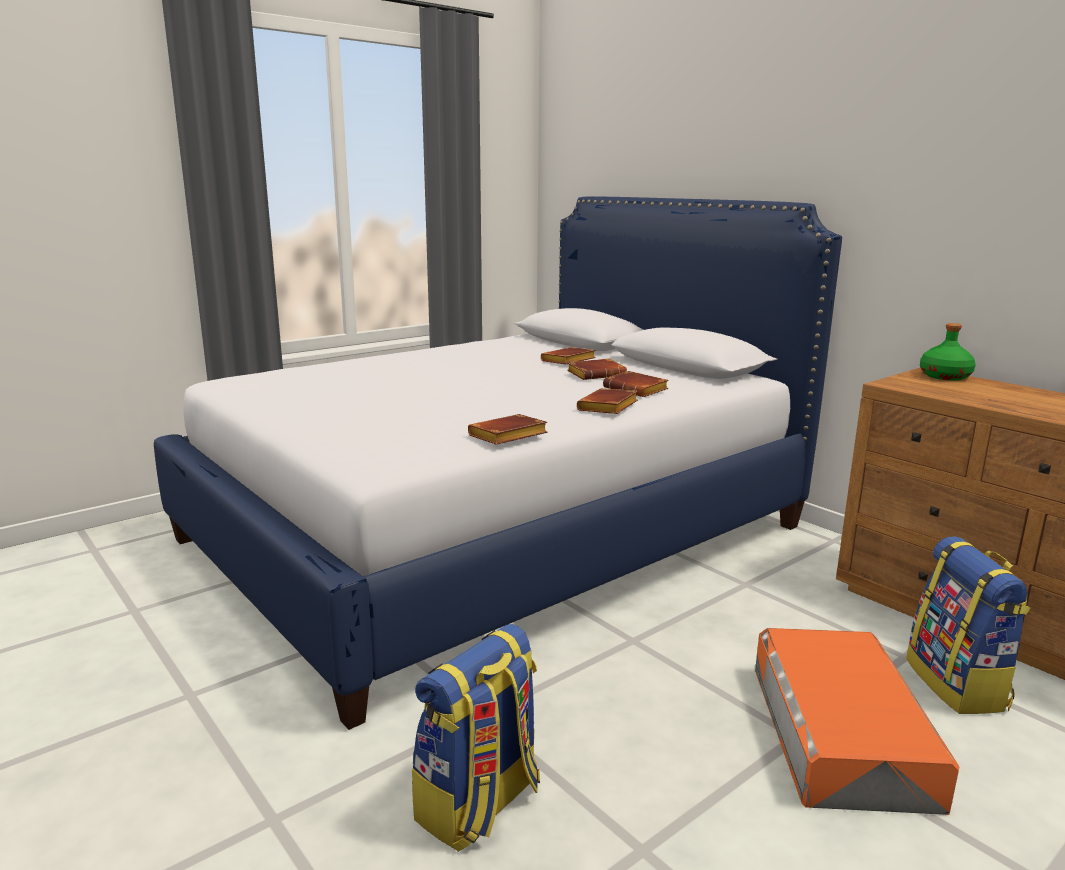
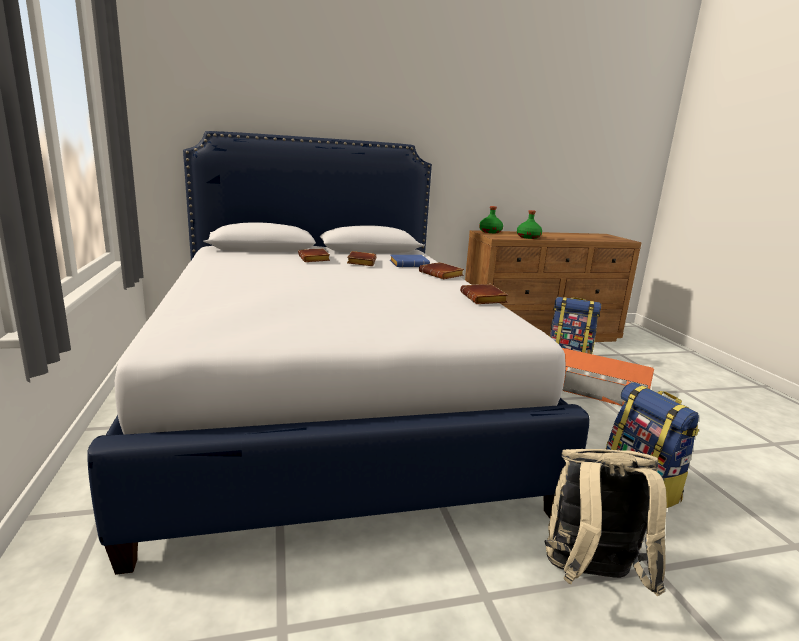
camera: 65 degrees left, 0 degrees up
(240, 762) = (589, 576): none -> beige backpack
(637, 390) = (410, 264): brown book -> blue book
(974, 398) = (528, 237): none -> green bottle

